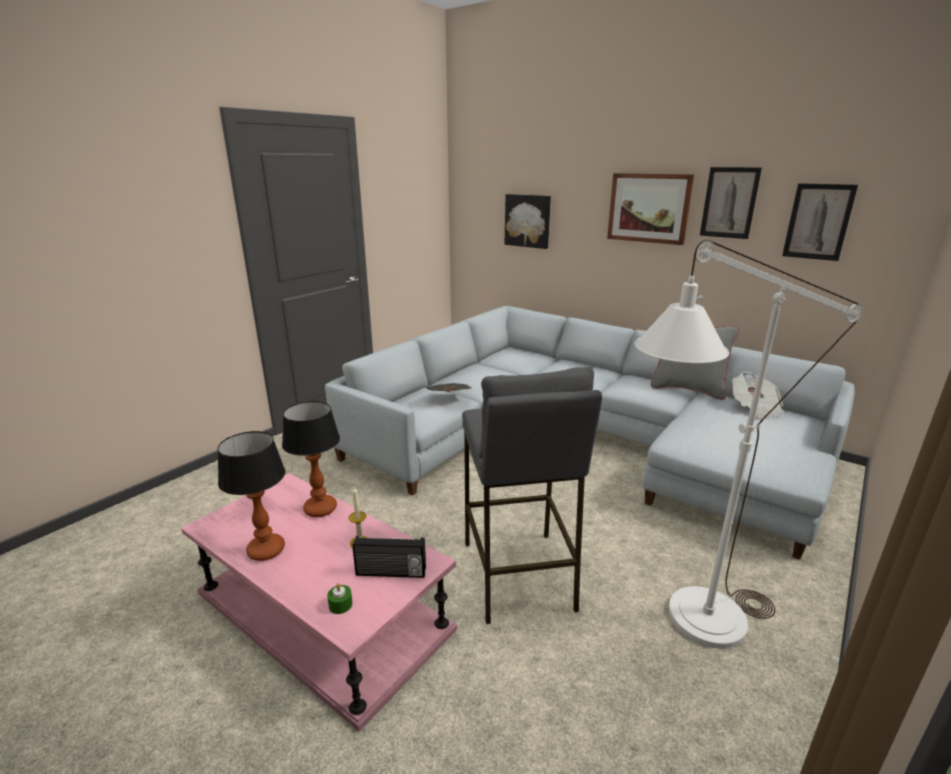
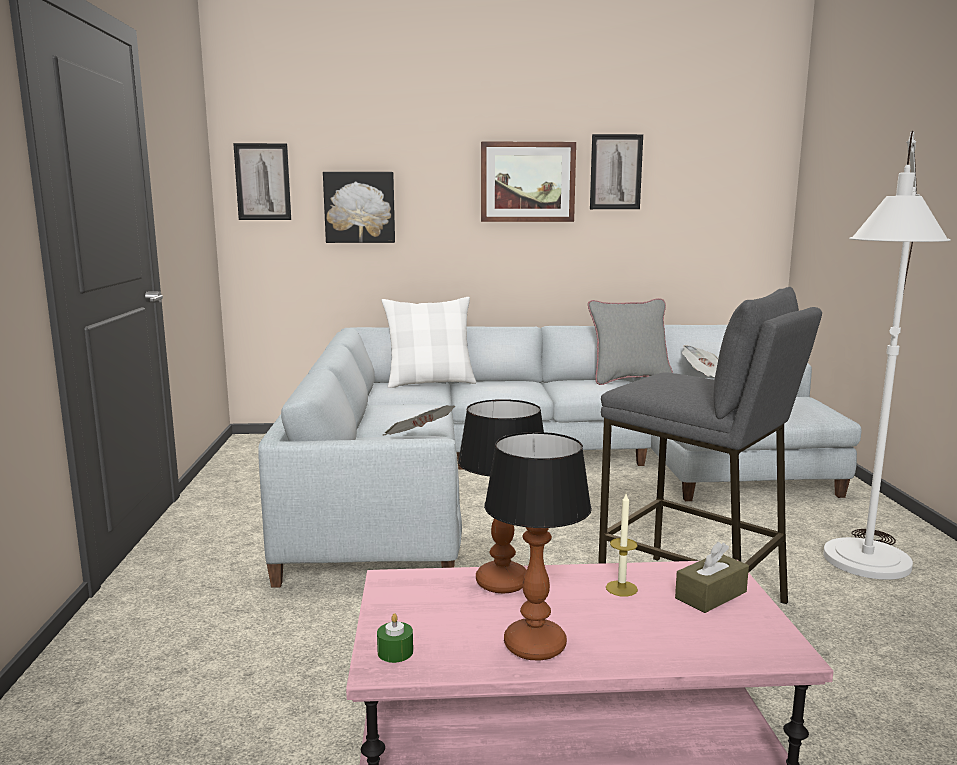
camera: 40 degrees left, 10 degrees down
(340, 605) = (732, 642): green candle -> green candle (395, 652)
(391, 573) = (711, 595): radio -> brown tissue box
(540, 356) = (430, 383): none -> white pillow
(818, 222) = (700, 187): picture -> picture (263, 182)

